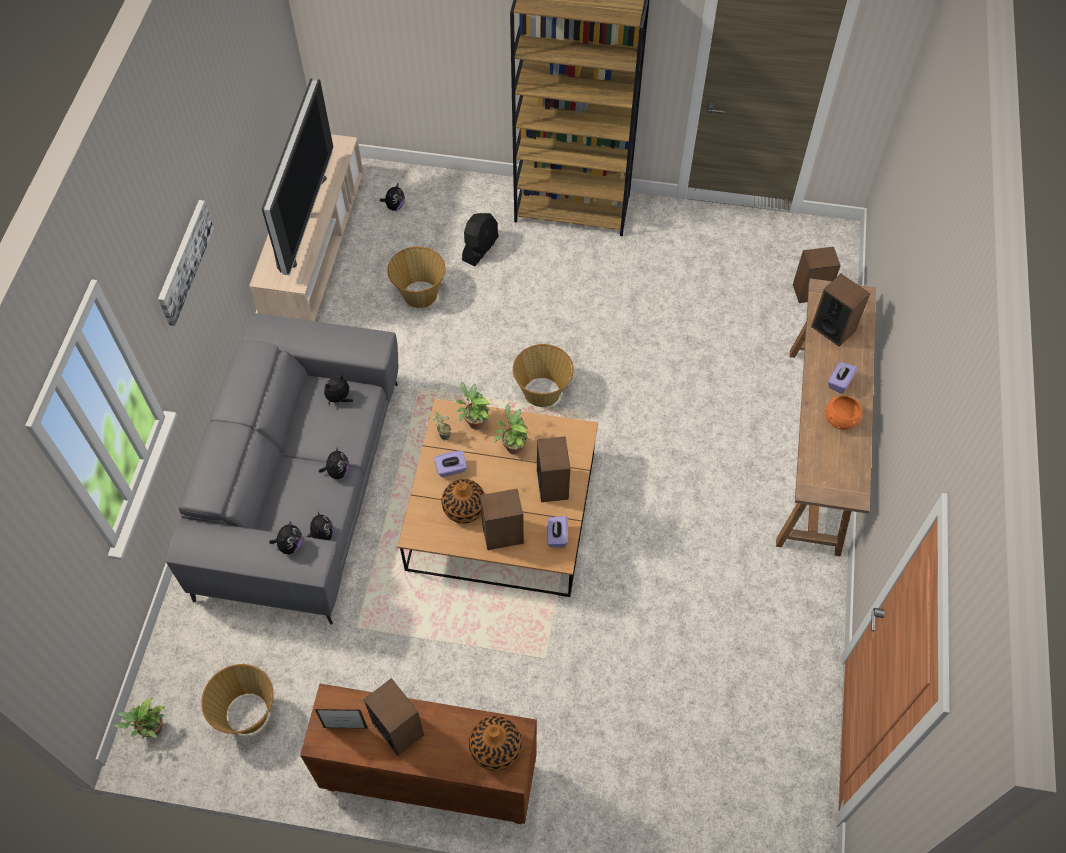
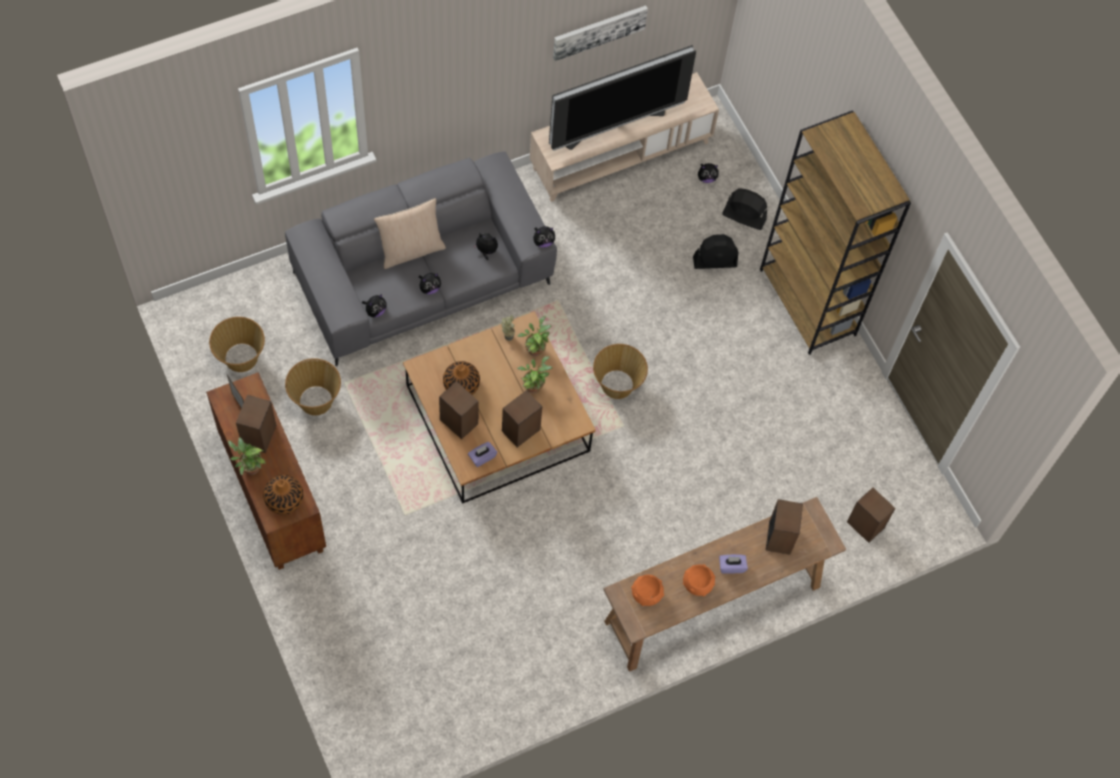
camera: 50 degrees right, 5 degrees up
(151, 730) = (193, 310): potted plant -> potted plant (249, 467)
(184, 261) = (462, 82): picture -> picture (599, 31)
(281, 462) = (411, 249): none -> beige pillow
(290, 545) = (345, 294): plush toy -> plush toy (543, 242)
(419, 294) = (639, 247): basket -> basket (316, 399)
(451, 469) = (485, 357): purple tissue box -> none
(455, 203) = (743, 217): none -> black fan
(825, 467) = (646, 594): none -> orange bowl

